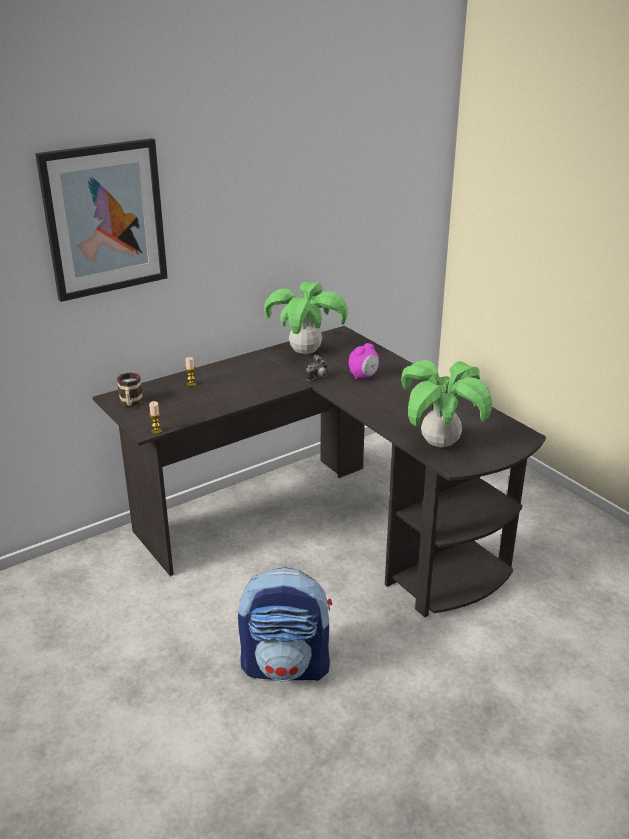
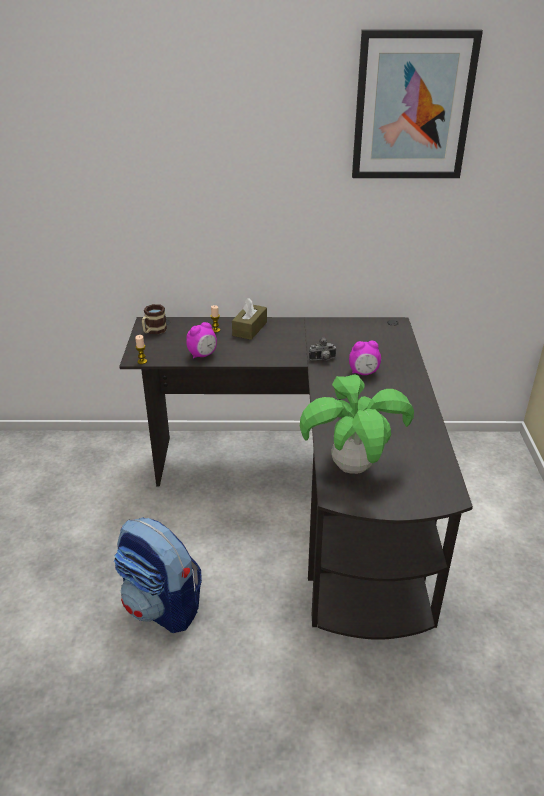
camera: 35 degrees right, 5 degrees up
(104, 219) = (156, 163): picture -> picture (412, 107)
(208, 407) = (202, 355): none -> alarm clock
(222, 373) = (250, 329): none -> brown tissue box
(305, 352) = (341, 331): potted plant -> none

